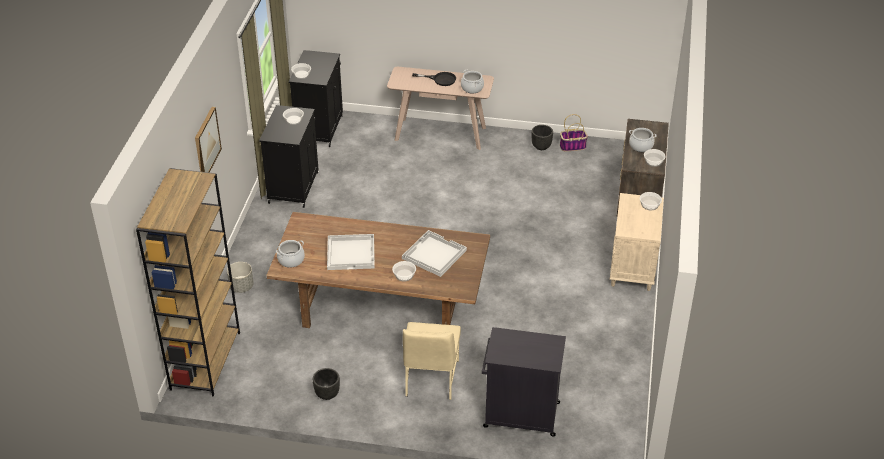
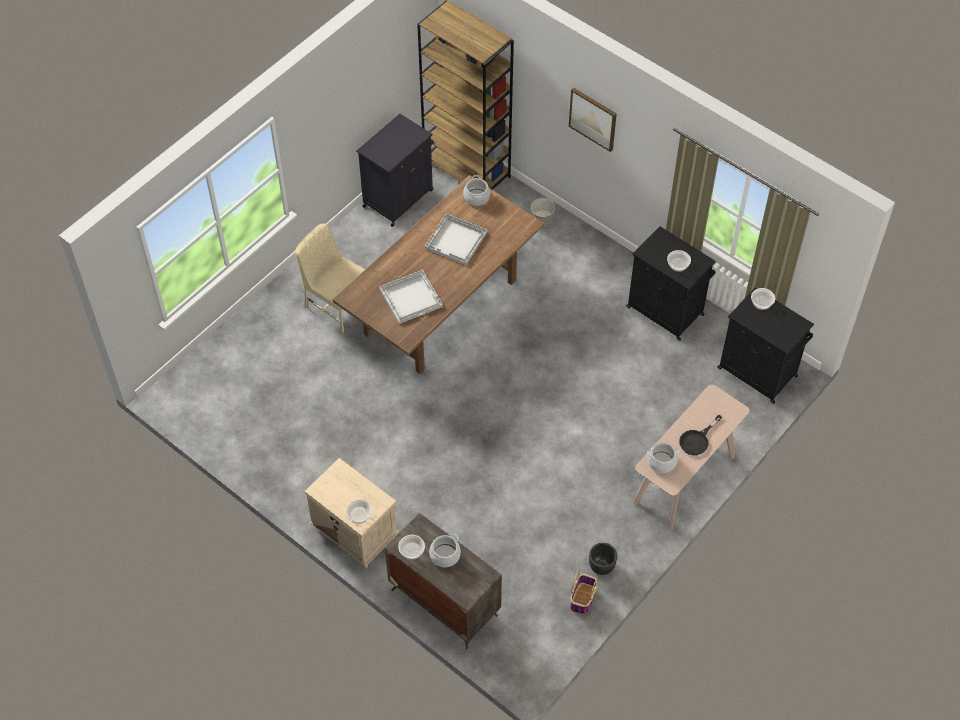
camera: 120 degrees right, 15 degrees up
(327, 394) = (372, 230): black planter -> none
(404, 275) = (400, 265): bowl -> none
(519, 415) = (253, 344): black cabinet -> black cabinet (399, 197)

